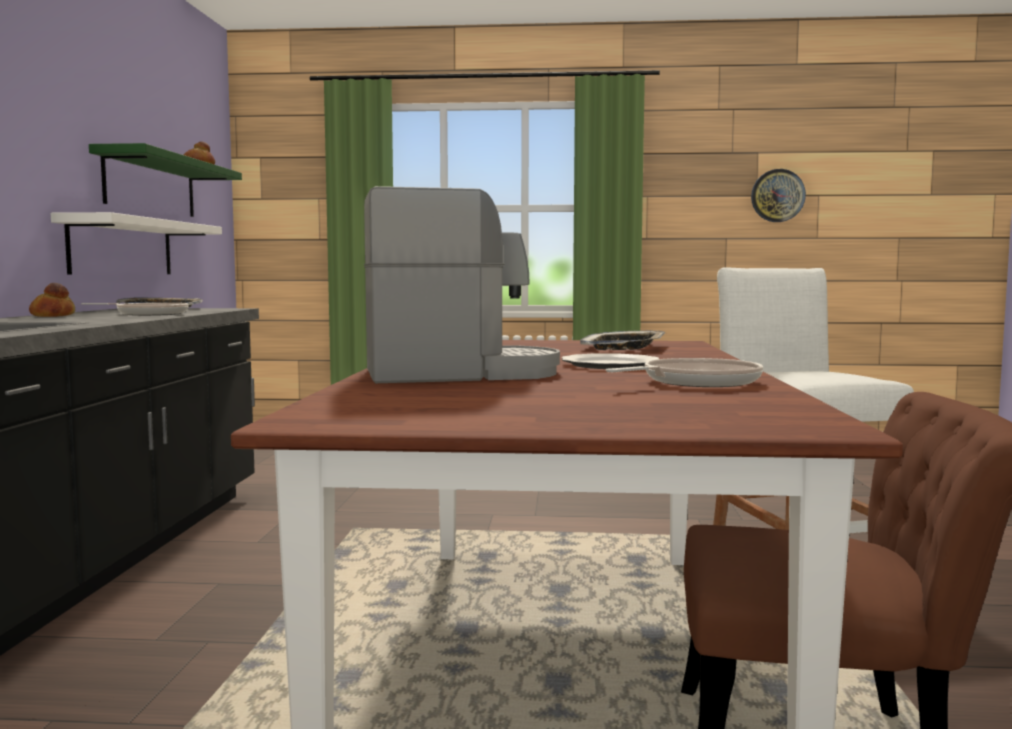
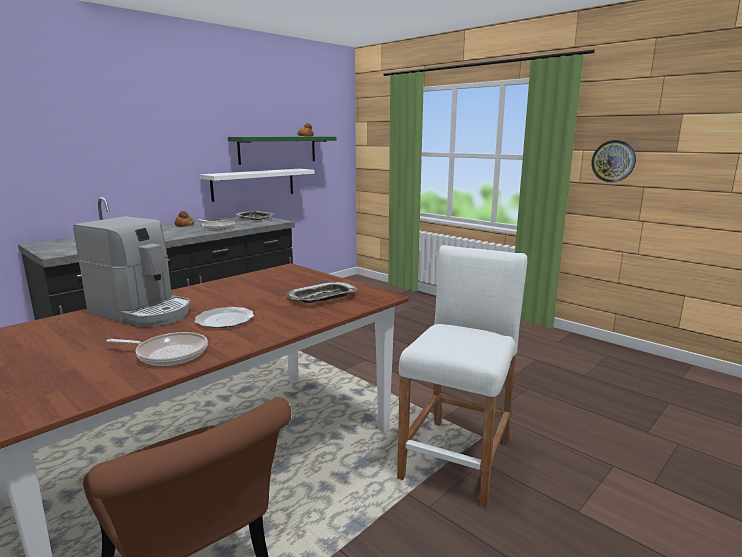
camera: 40 degrees right, 10 degrees up
(777, 195) = (695, 152): wall clock -> wall clock (613, 161)

